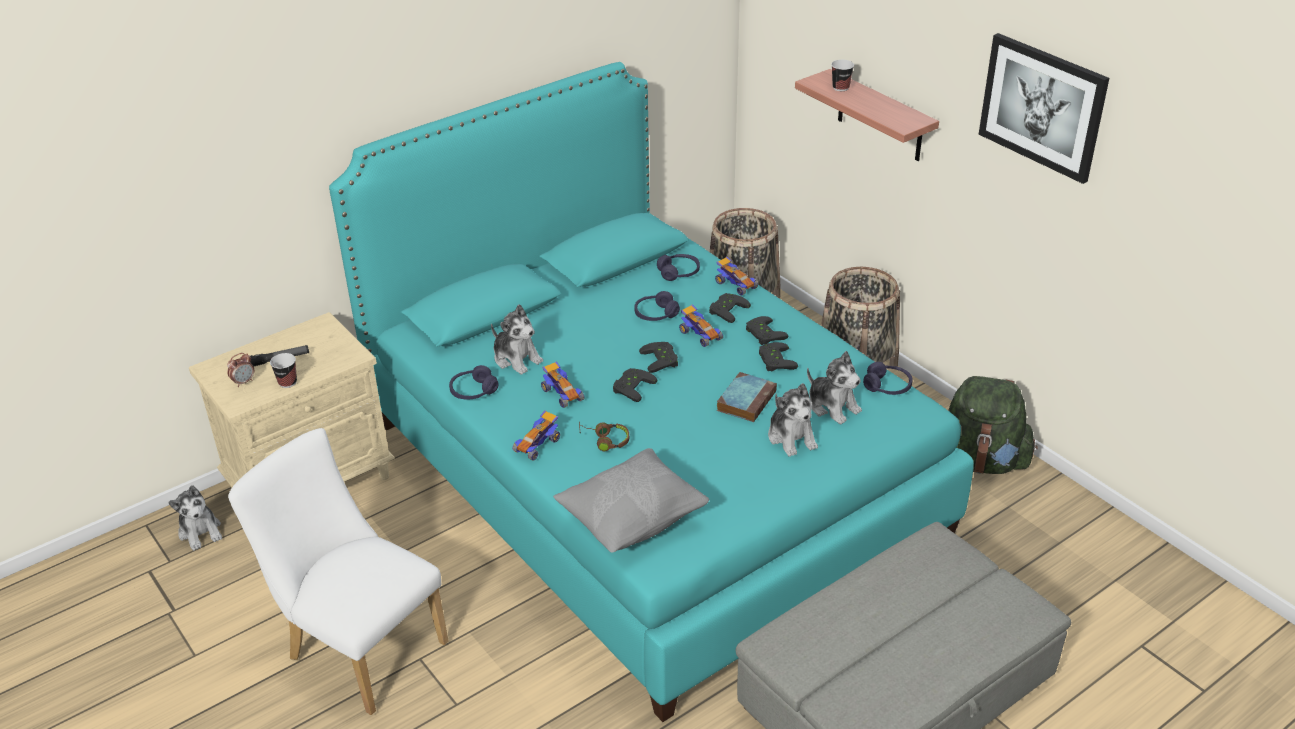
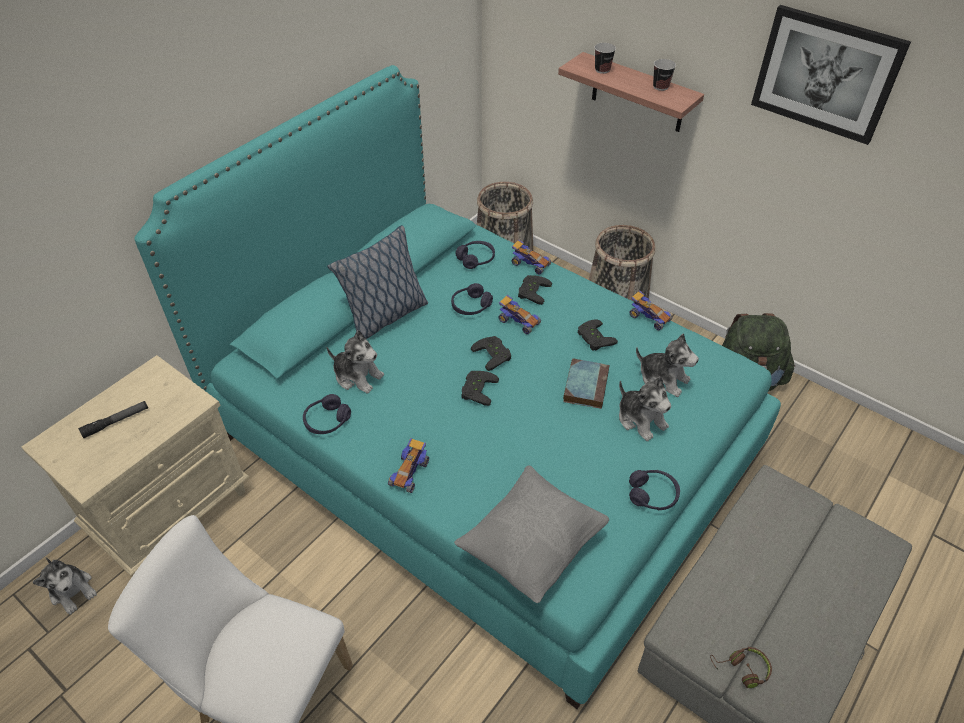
camera: 15 degrees left, 10 degrees up
(244, 382) = (86, 455): alarm clock -> none
(287, 382) = (134, 447): cup -> cup (660, 87)
(562, 394) = (414, 409): toy car -> toy car (648, 317)
(563, 312) = (385, 317): none -> pillow
(604, 440) = (472, 456): brown headphones -> brown headphones (741, 669)
(763, 334) = (573, 312): black game controller -> none
(887, 386) = (700, 349): purple headphones -> purple headphones (652, 495)

